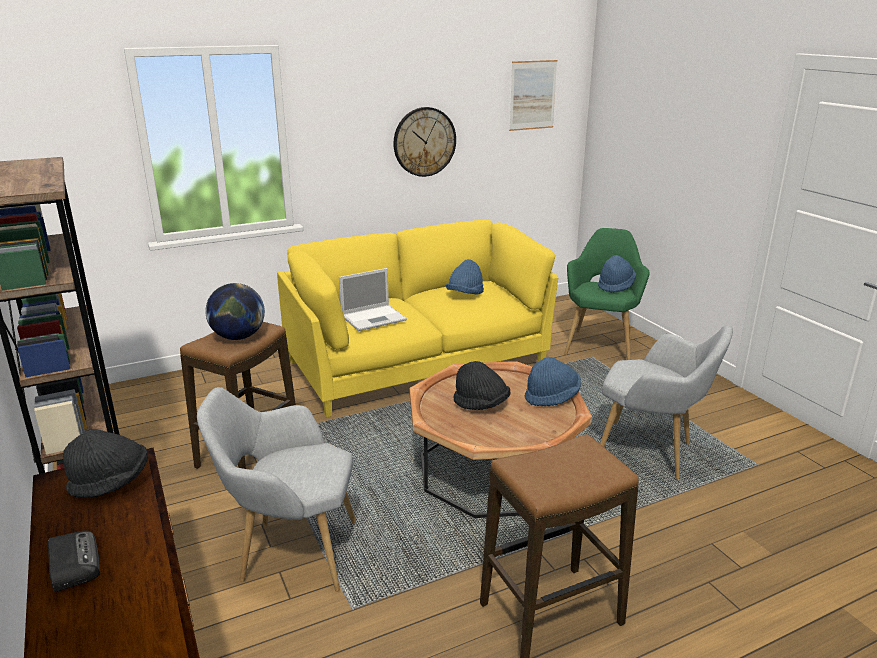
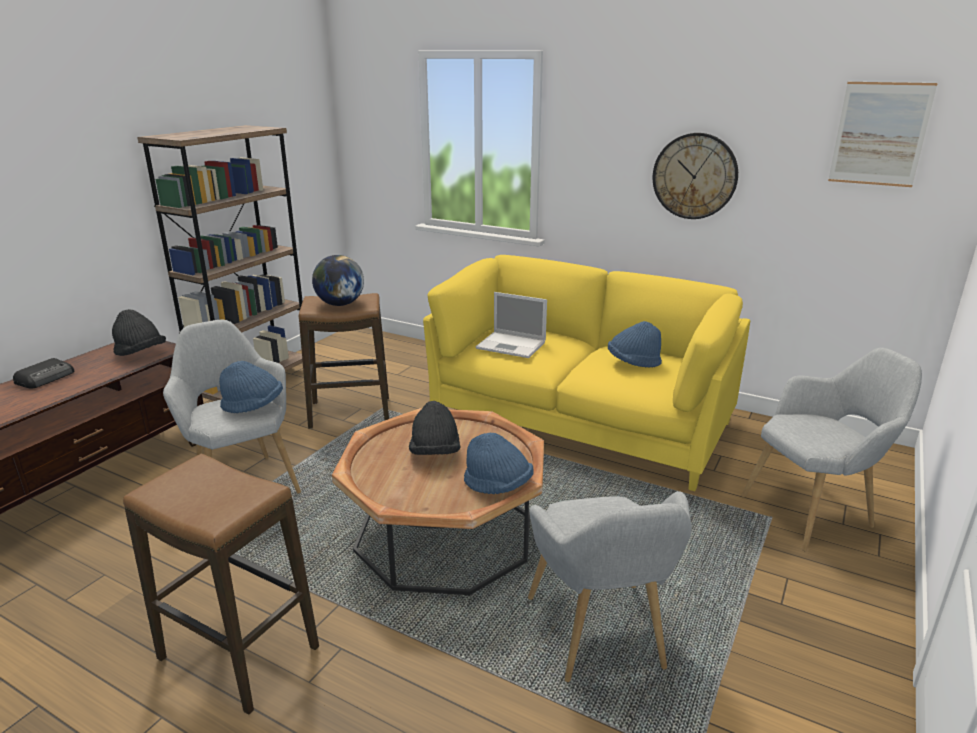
camera: 55 degrees right, 0 degrees up
(600, 344) = (815, 512): green armchair -> grey armchair
(615, 286) = (841, 435): blue hat -> blue hat (253, 406)

